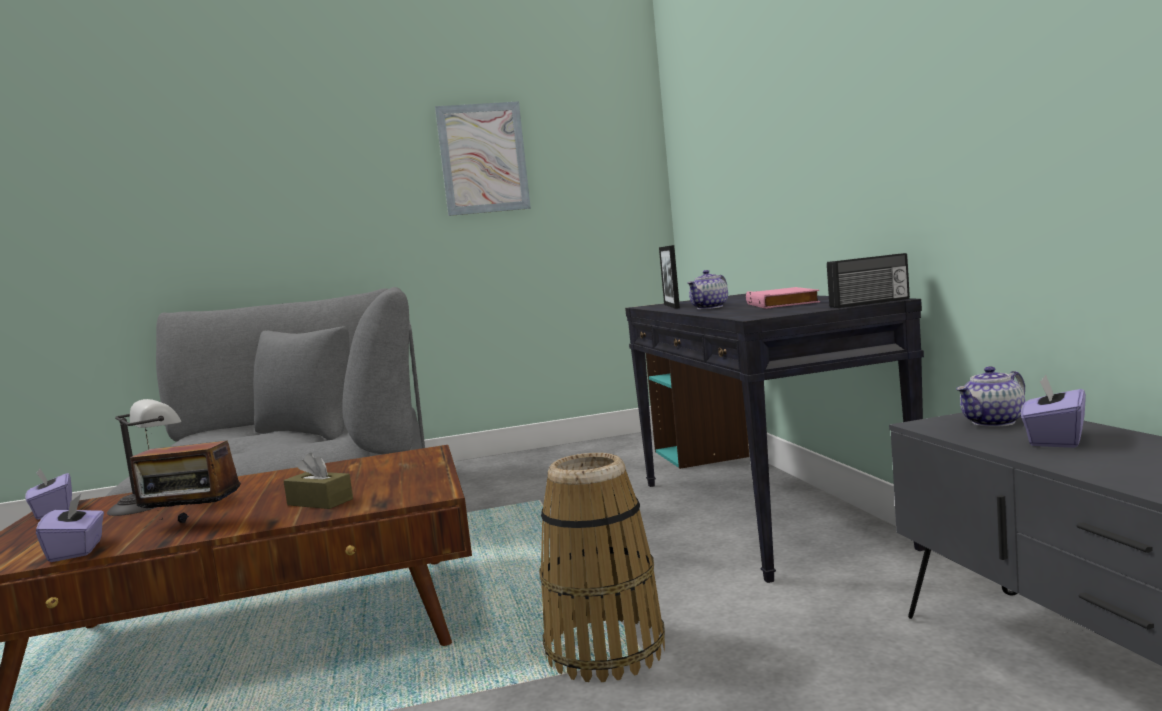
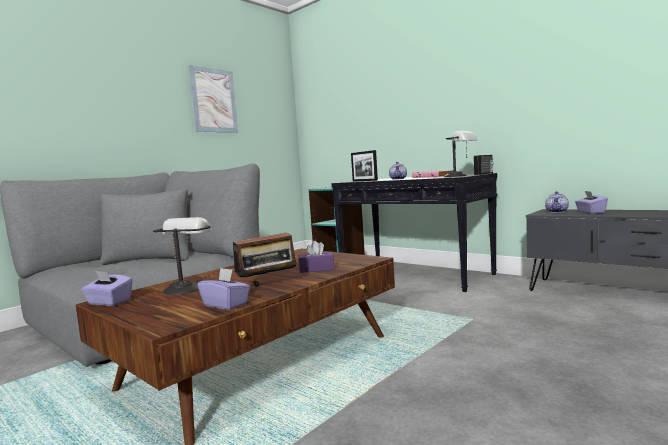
camera: 35 degrees left, 0 degrees up
(320, 502) = (316, 269): brown tissue box -> purple tissue box
(604, 649) = (452, 321): basket -> none
(779, 312) = (460, 176): none -> table lamp

